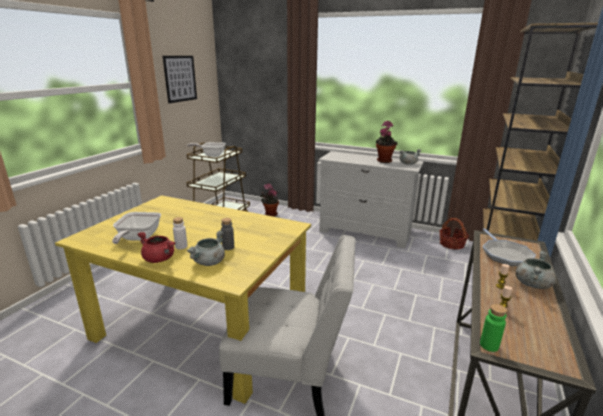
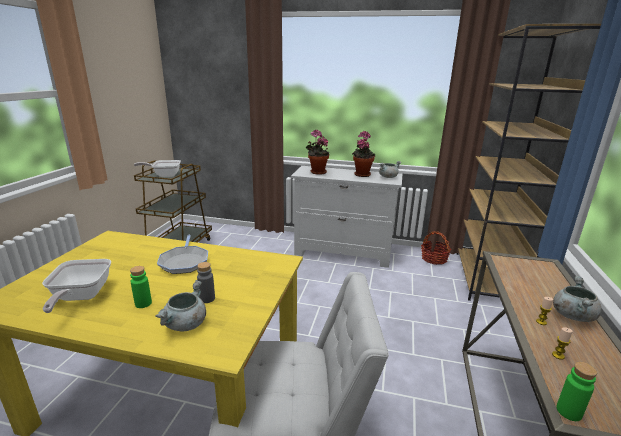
camera: 10 degrees left, 0 degrees up
(160, 259) = (115, 326): red cooking pot -> none
(180, 78) = (120, 86): picture -> none
(181, 246) = (143, 303): white bottle -> green bottle
(270, 214) = (235, 238): potted plant -> potted plant (316, 172)
(505, 254) = (527, 279): frying pan -> frying pan (184, 261)

